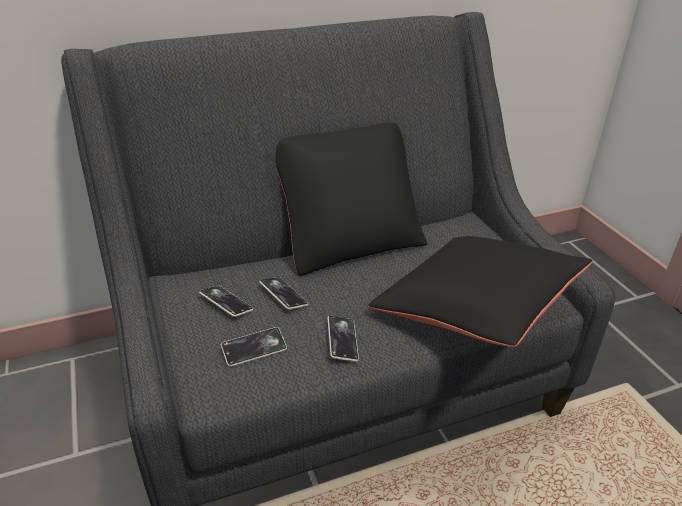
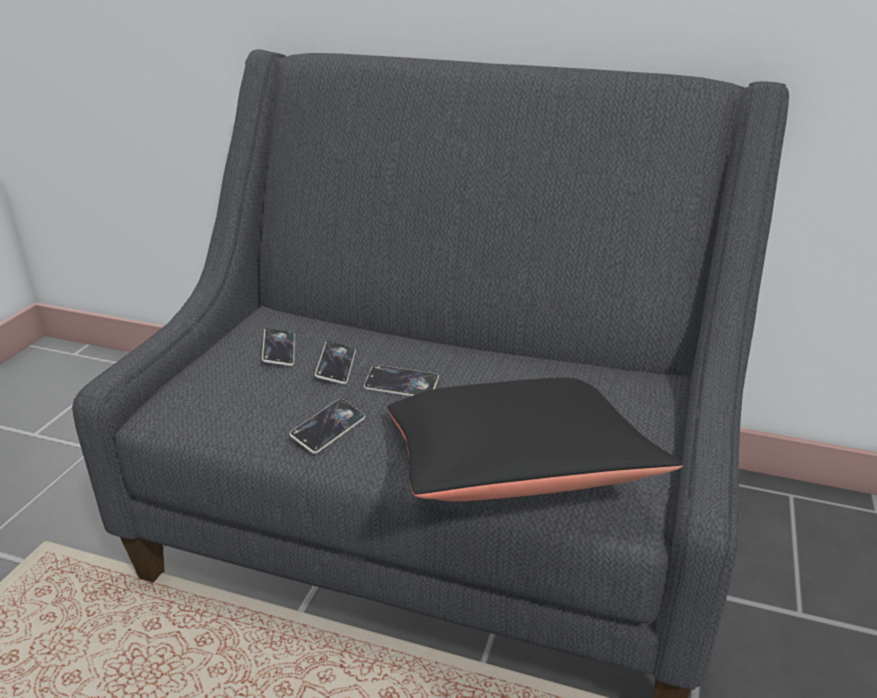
camera: 40 degrees right, 5 degrees down
(254, 349) = (245, 398): phone -> phone (401, 386)
(349, 239) = (478, 344): black pillow -> none

